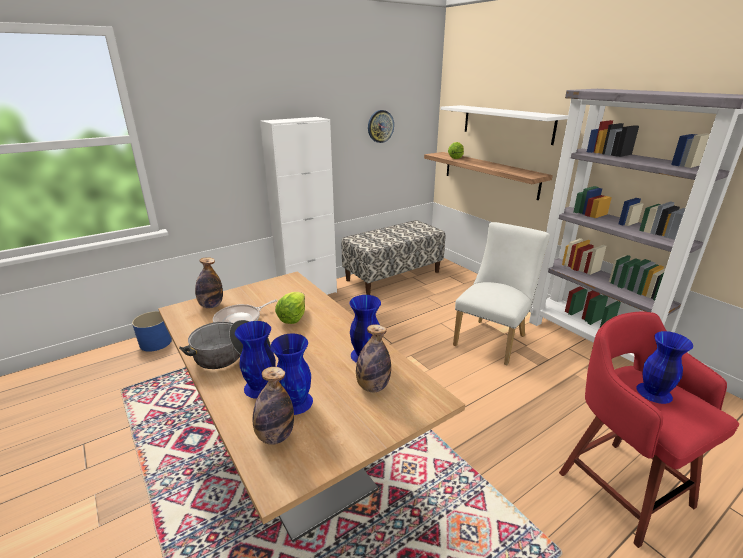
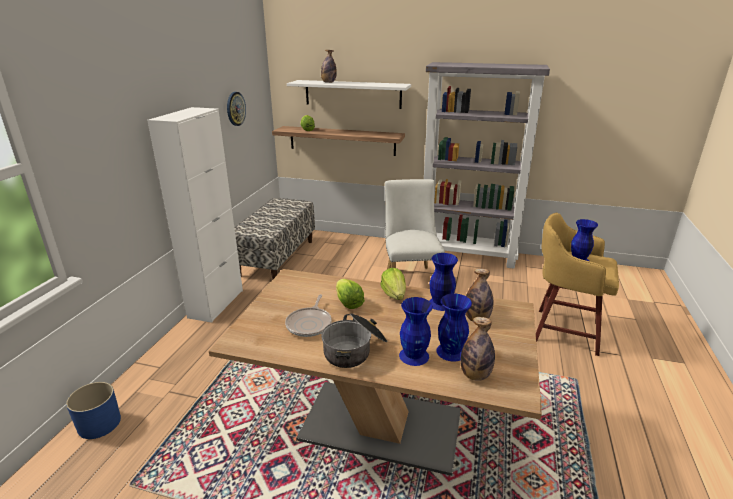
camera: 40 degrees left, 0 degrees up
(211, 305) = (260, 325): bottle -> bottle (328, 82)
(339, 328) = (394, 295): none -> lettuce
(621, 485) = (563, 330): red stool -> yellow stool

